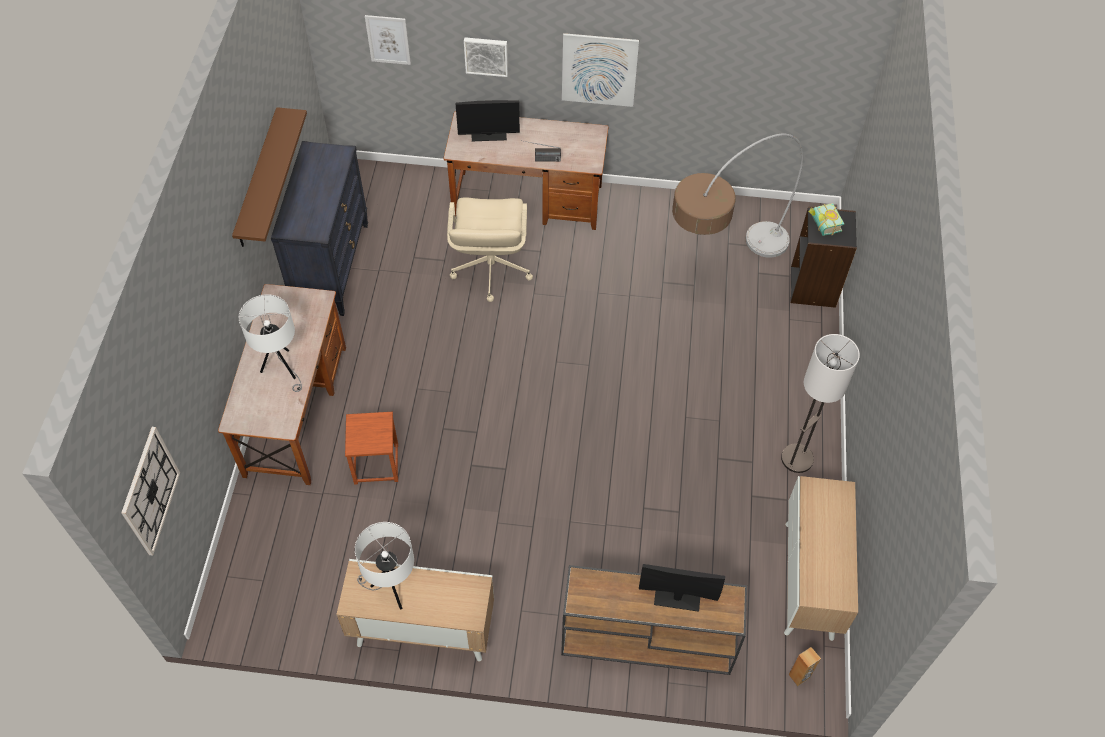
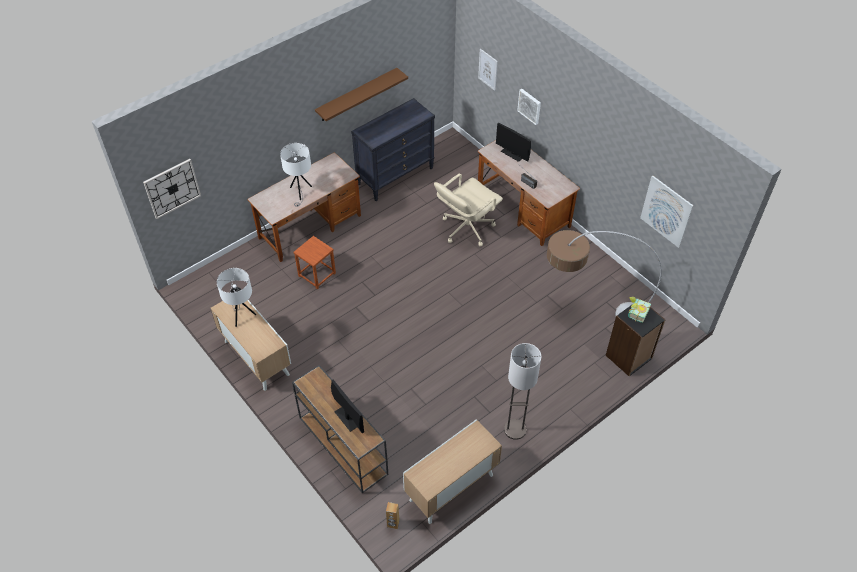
camera: 45 degrees right, 5 degrees down
(599, 70) = (581, 148): picture -> picture (666, 211)

